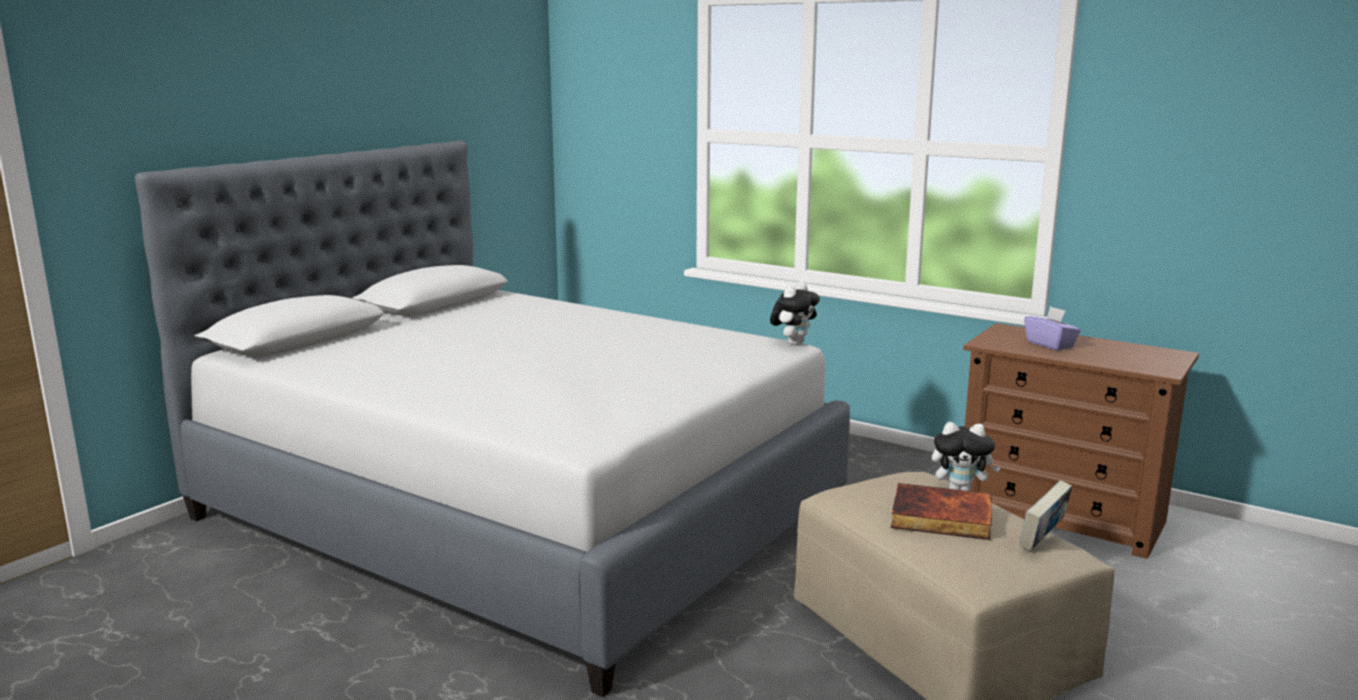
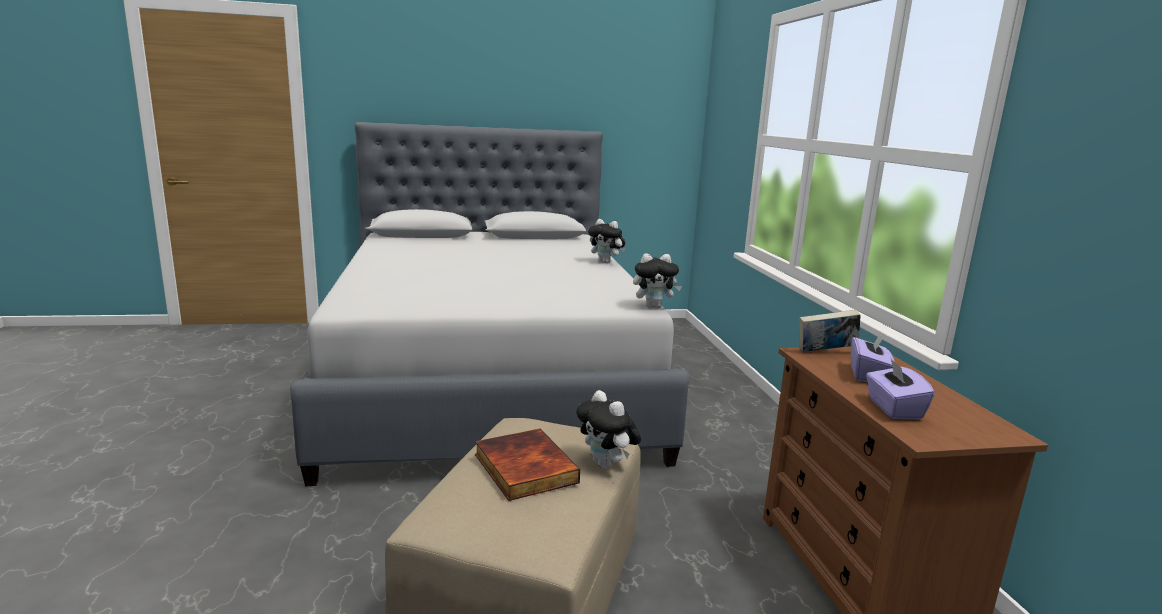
camera: 45 degrees right, 0 degrees up
(616, 313) = (606, 262): none -> plush toy
(1042, 541) = (547, 527): book -> book (825, 352)
(1114, 360) = (893, 408): none -> purple tissue box

